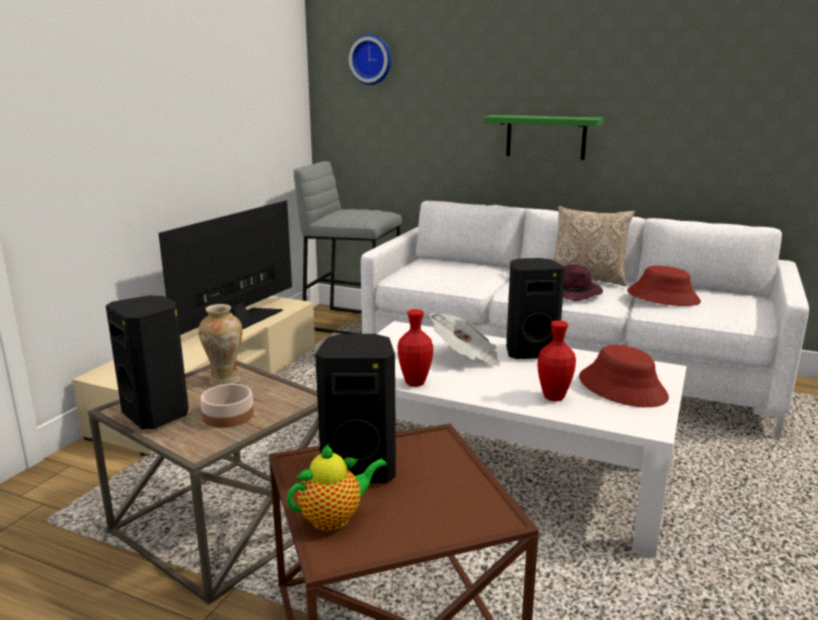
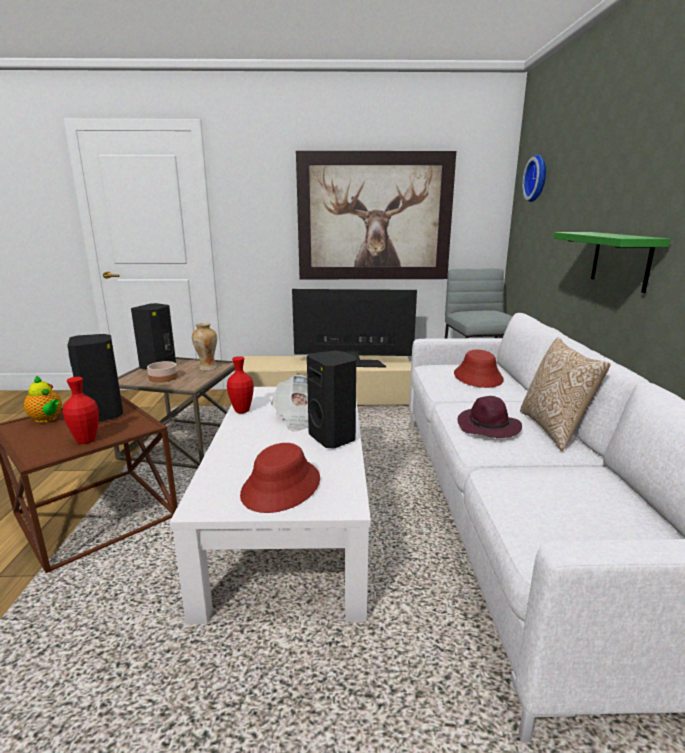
camera: 65 degrees right, 0 degrees up
(204, 109) = (374, 217): none -> picture
(553, 397) = (242, 459): red vase -> red vase (86, 441)
(663, 297) = (553, 476): red hat -> red hat (478, 377)

